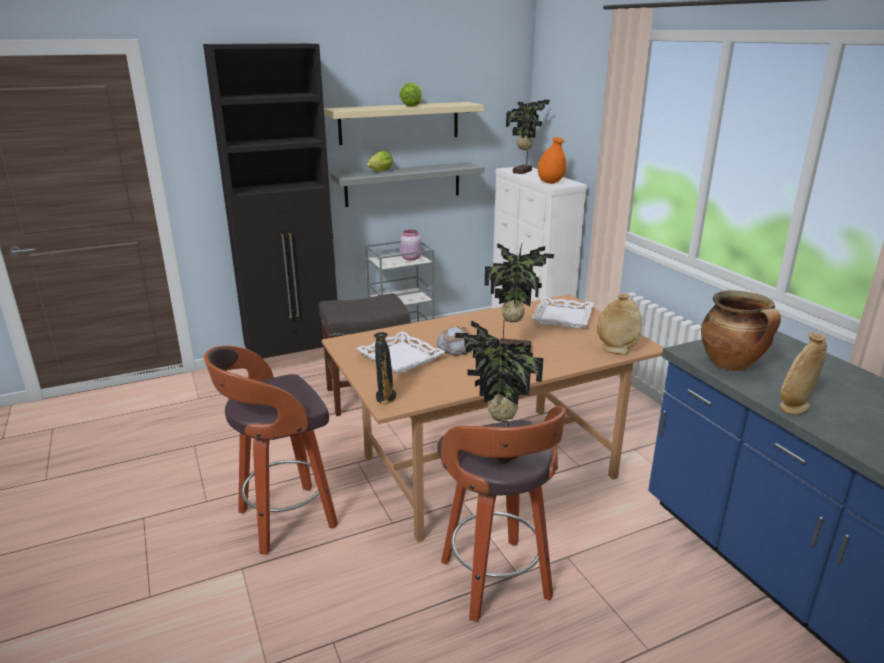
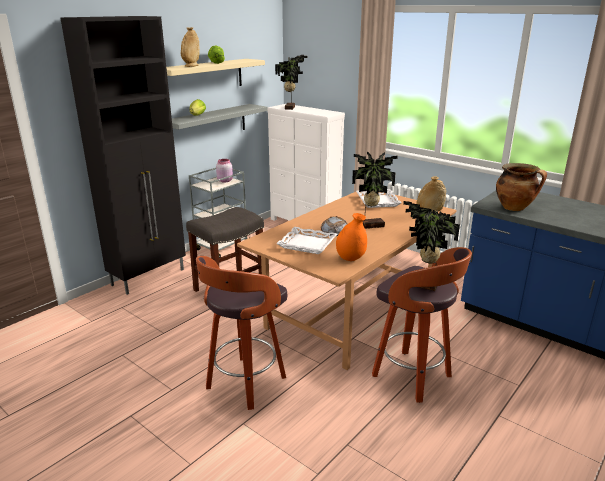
camera: 25 degrees left, 0 degrees up
(385, 397) = (327, 269): black vase -> none
(550, 182) = (320, 113): orange vase -> orange vase (350, 258)
(794, 408) = (566, 223): beige vase -> beige vase (191, 66)

